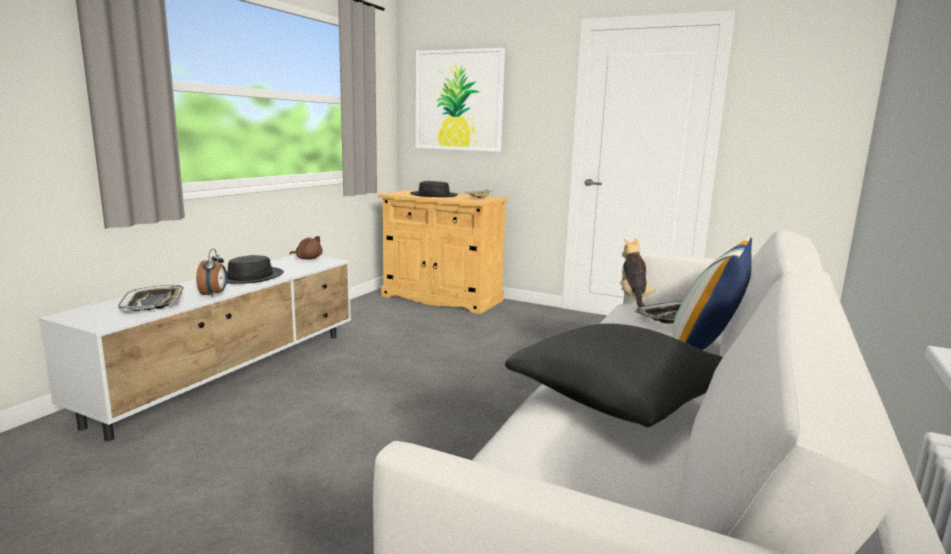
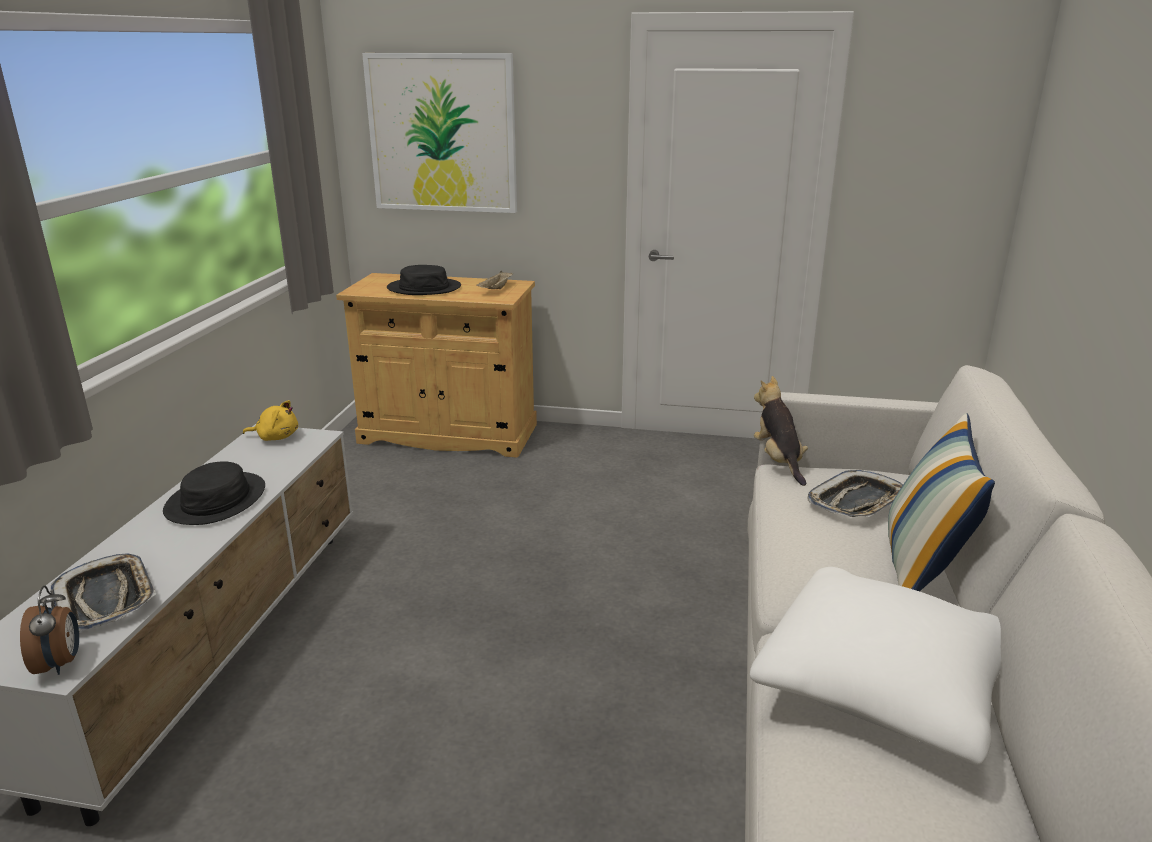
camera: 15 degrees left, 10 degrees up
(214, 294) = (190, 556): alarm clock -> alarm clock (60, 663)
(308, 259) = (276, 437): brown plush toy -> yellow plush toy
(620, 398) = (883, 684): black pillow -> white pillow

